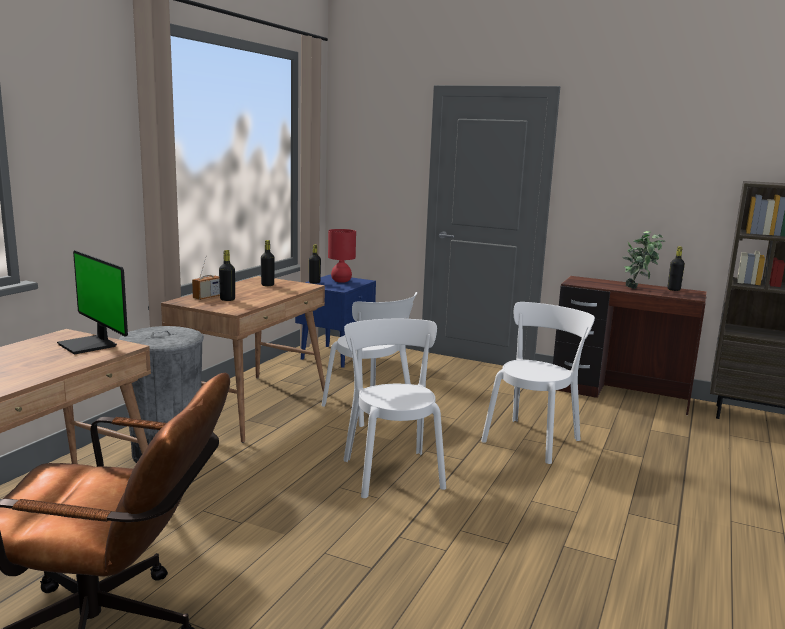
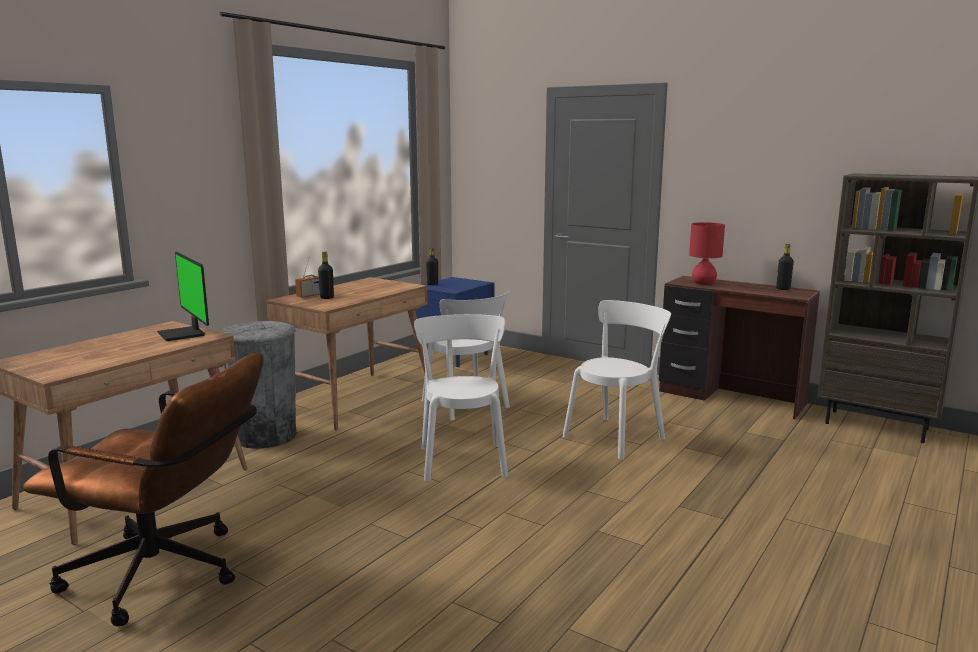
camera: 10 degrees right, 0 degrees up
(267, 285) = (373, 285): black bottle -> none
(341, 281) = (459, 283): red table lamp -> red table lamp (703, 283)
(638, 288) = (745, 288): potted plant -> none

